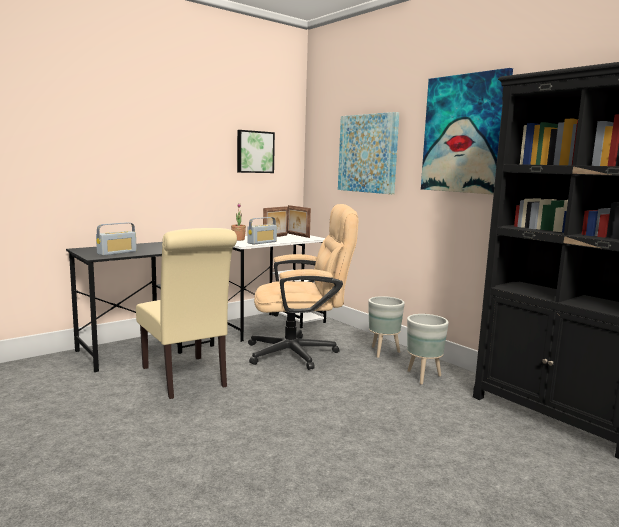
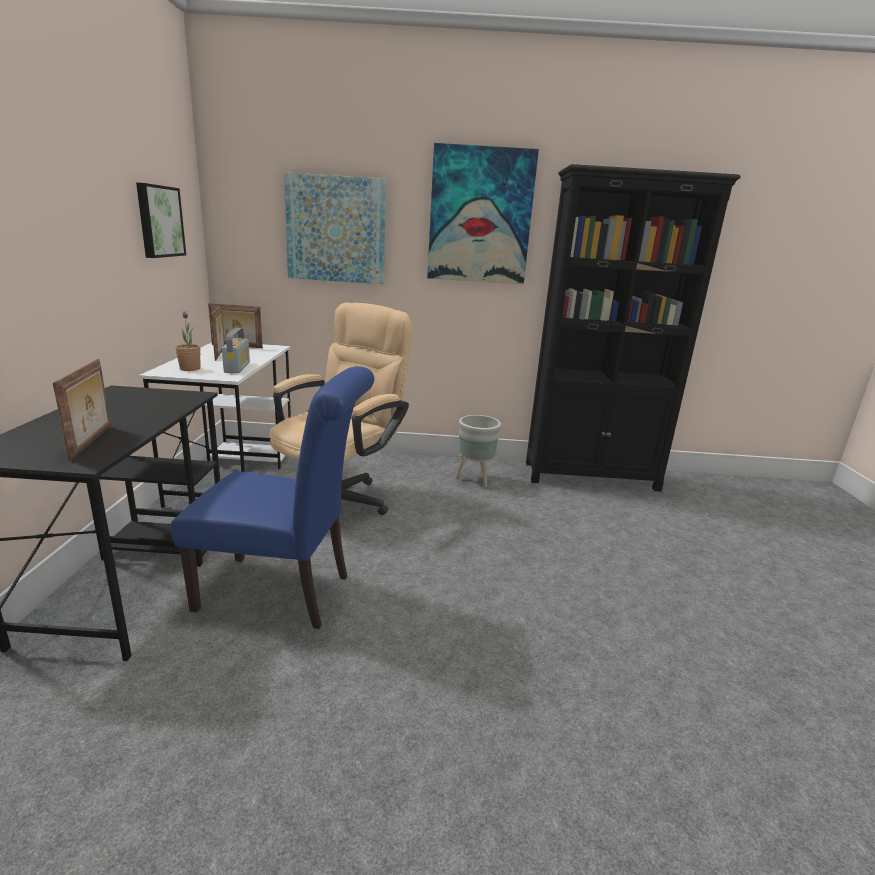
camera: 50 degrees left, 10 degrees up
(117, 253) = (93, 442): radio -> picture frame
(186, 379) = (284, 593): beige chair -> blue chair
(383, 352) = (404, 466): grey planter -> none

